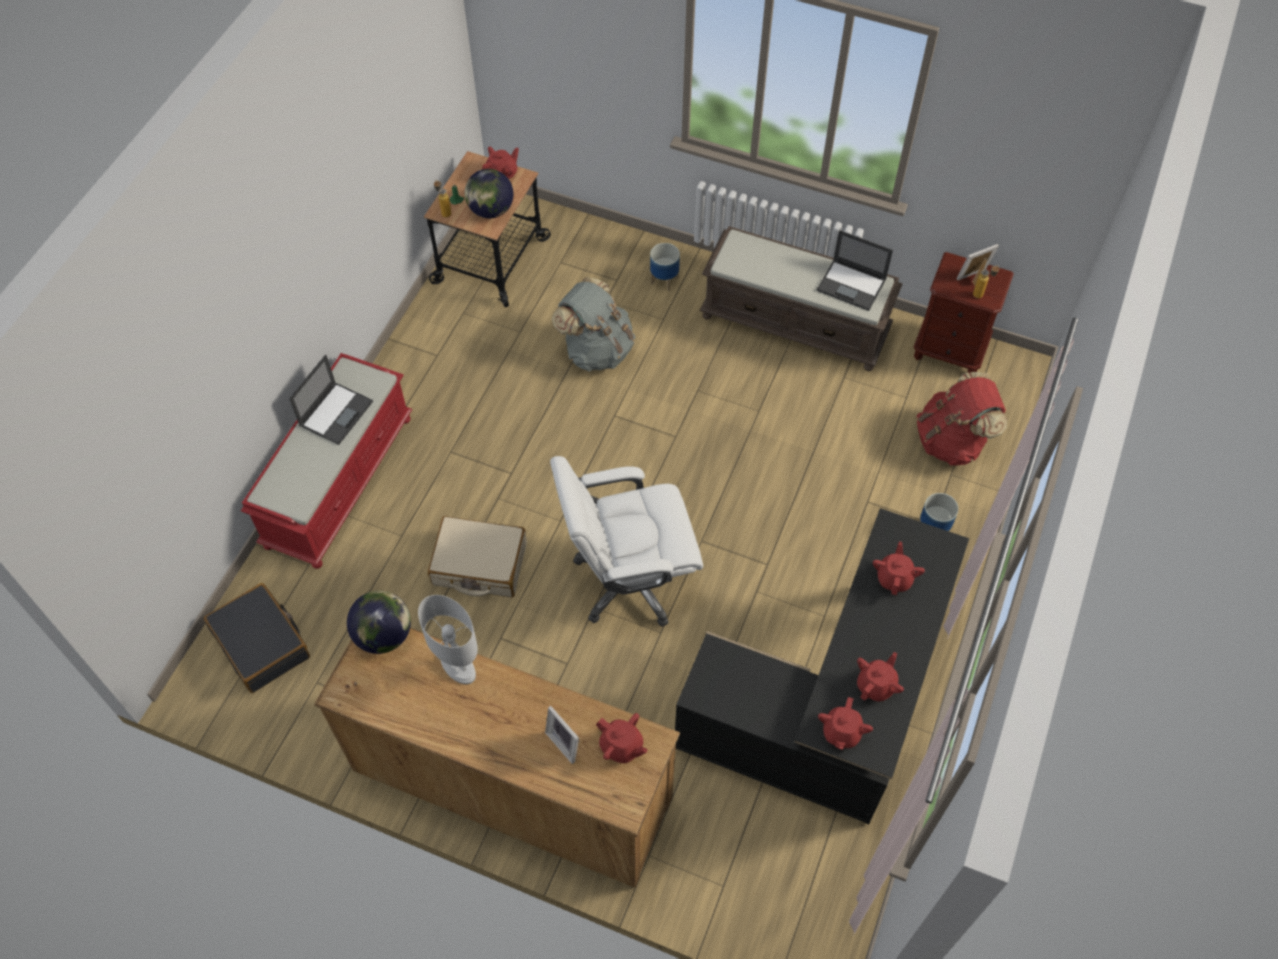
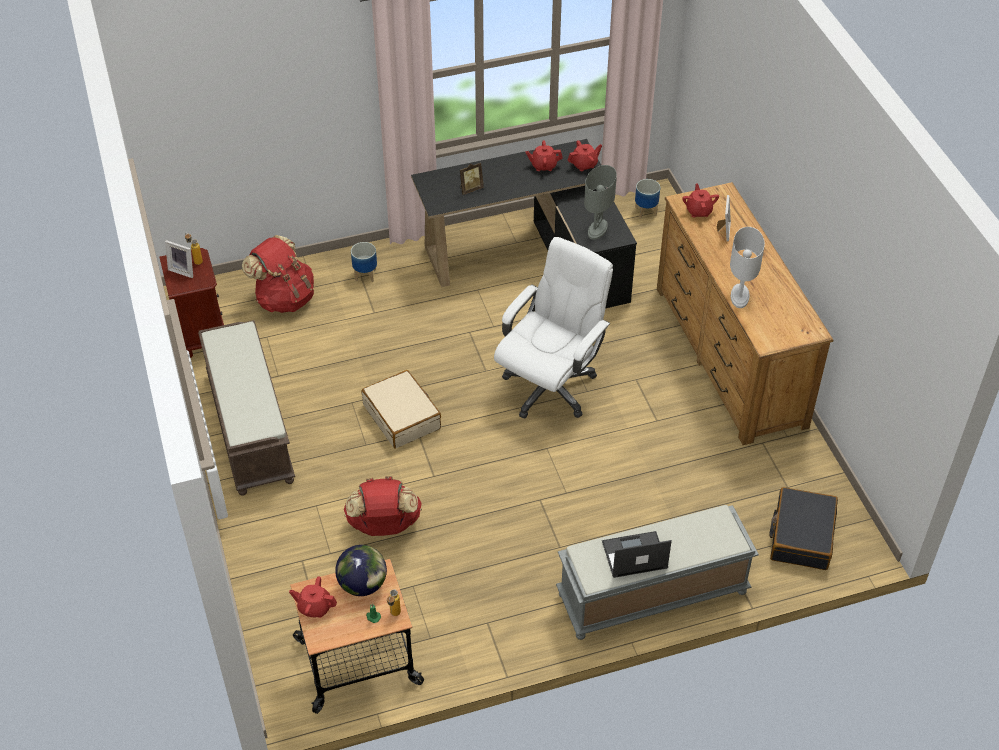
camera: 130 degrees left, 10 degrees down
(338, 480) = (651, 595): red bench -> grey bench
(384, 635) = (763, 338): globe -> none
(479, 564) = (623, 466): beige suitcase -> beige suitcase (402, 417)
(597, 349) = (384, 525): grey backpack -> red backpack
(630, 580) = (550, 386): white office chair -> white office chair turned 90 degrees counterclockwise
(664, 280) = (274, 530): planter -> planter (645, 211)
(732, 680) = (597, 229): none -> grey table lamp
(852, 285) = (229, 349): laptop -> none
(894, 578) = (470, 189): red teapot -> picture frame

